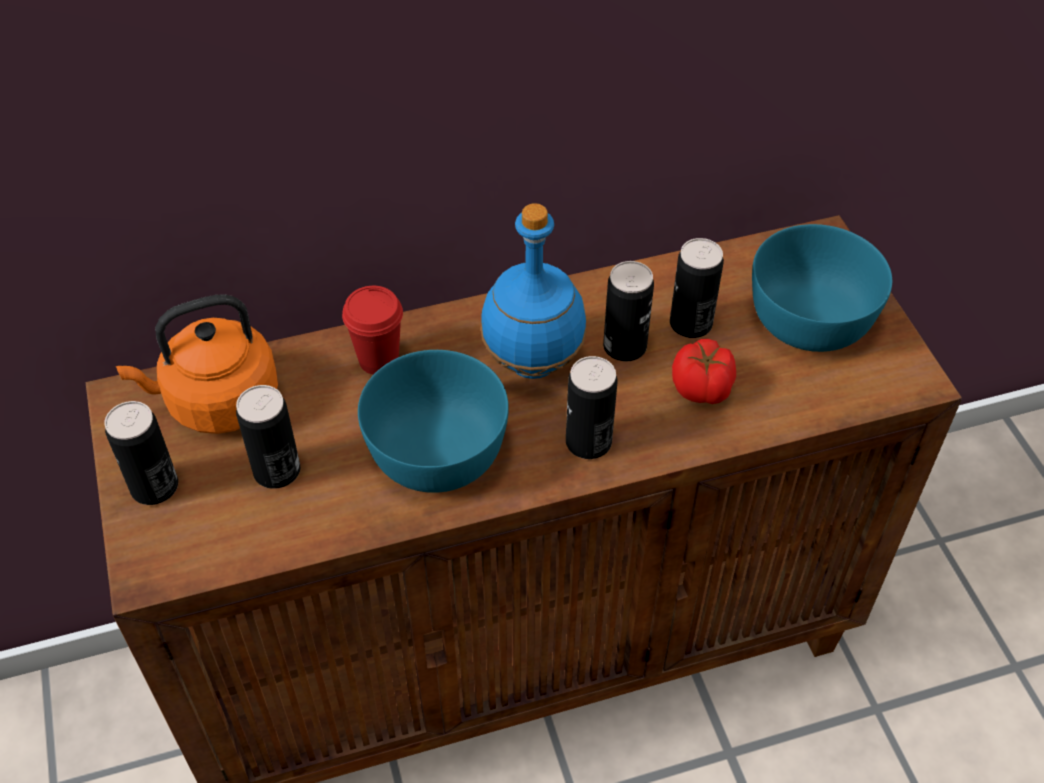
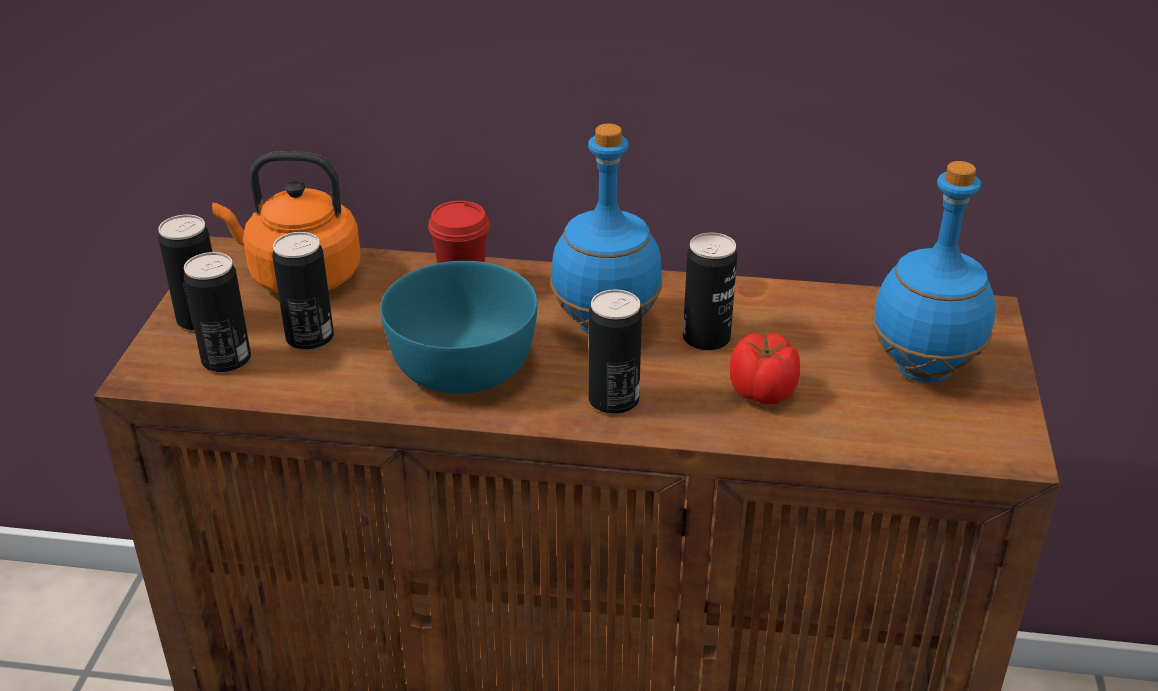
camera: 25 degrees right, 15 degrees down
(690, 324) = (788, 339): can -> can (226, 360)
(808, 318) = (921, 368): turquoise bowl -> blue bottle

